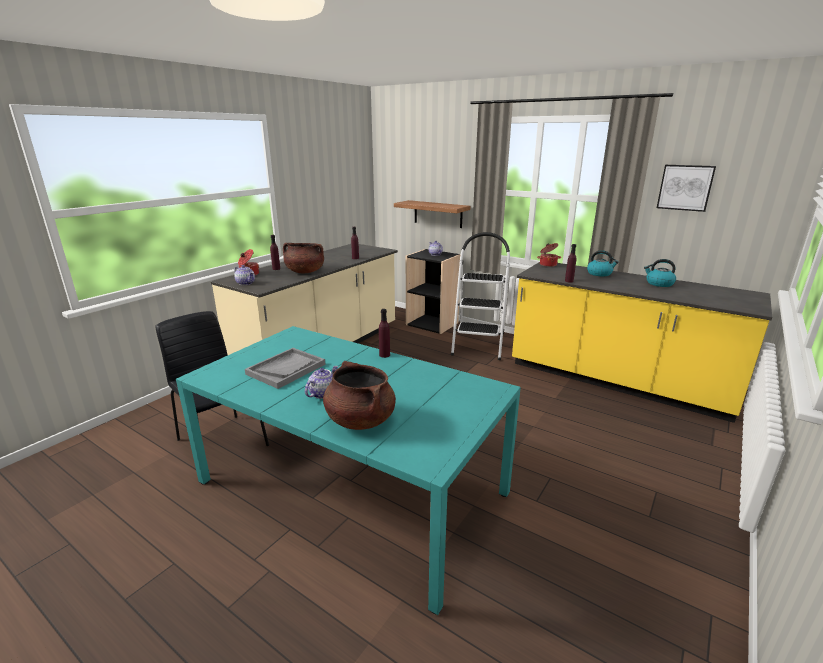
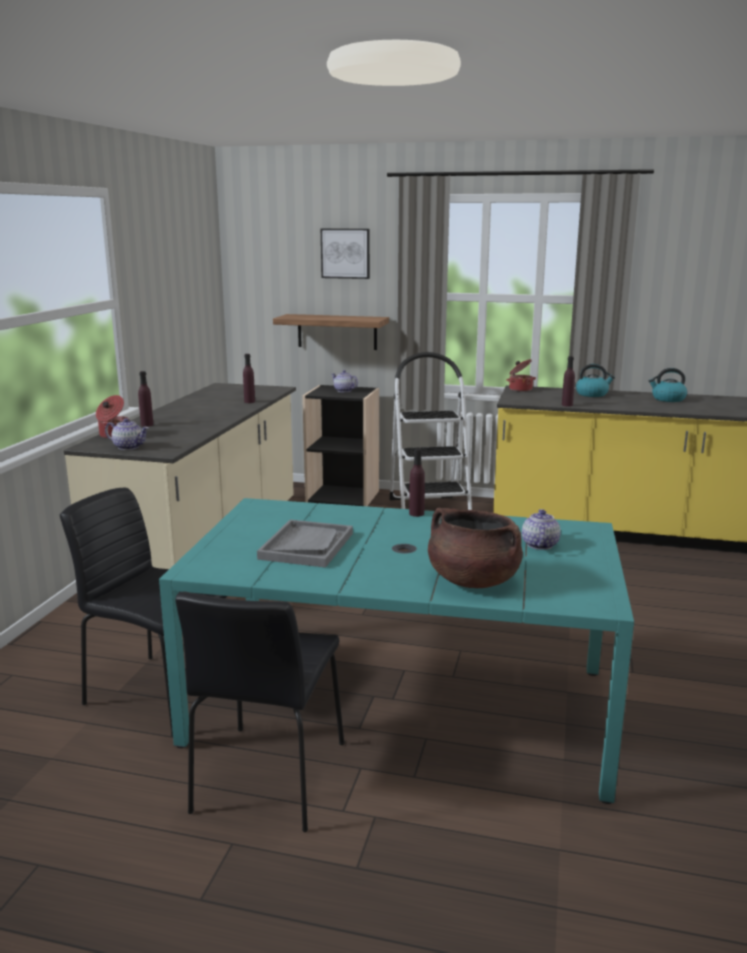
camera: 20 degrees left, 5 degrees down
(230, 522) = (268, 780): none -> black chair
(304, 272) = (199, 425): brown cooking pot -> none
(323, 393) = (392, 563): teapot -> teapot (539, 545)
(685, 187) = (674, 281): picture -> picture (345, 253)

